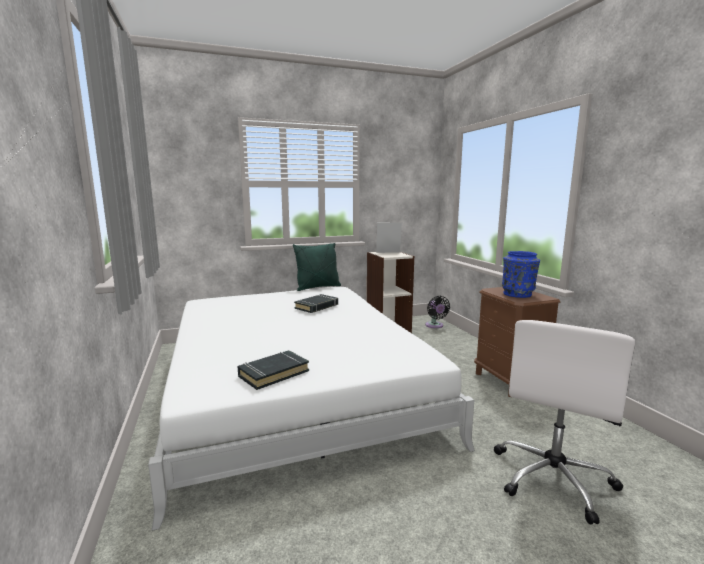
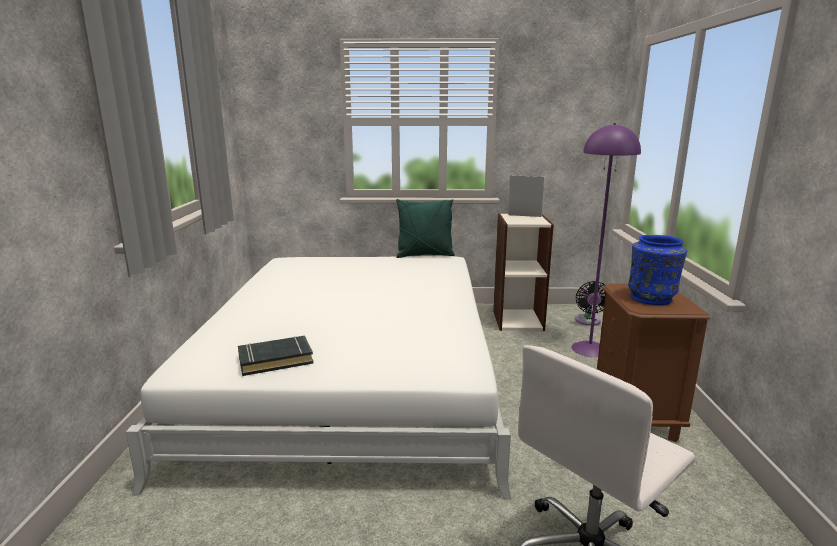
camera: 20 degrees right, 5 degrees up
(317, 306) = (397, 282): black book -> none
(449, 343) = (589, 349): none -> purple floor lamp

